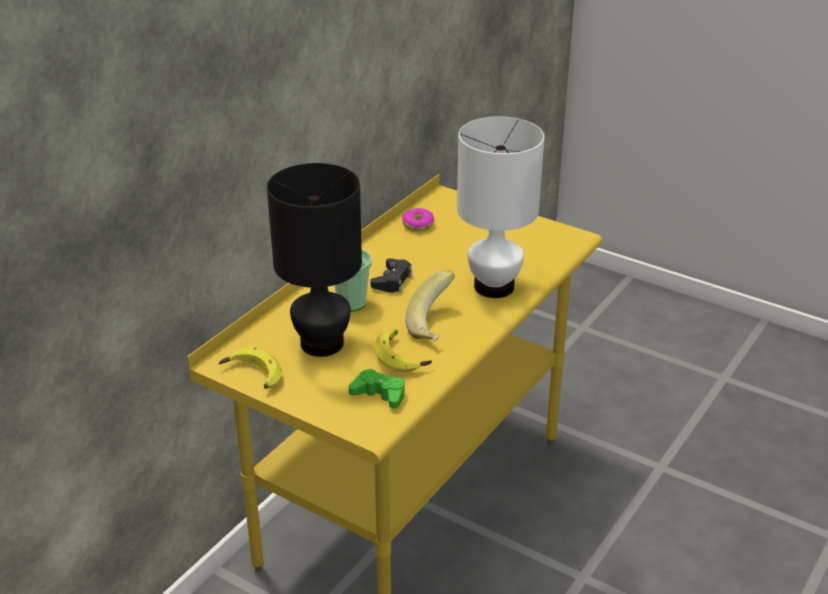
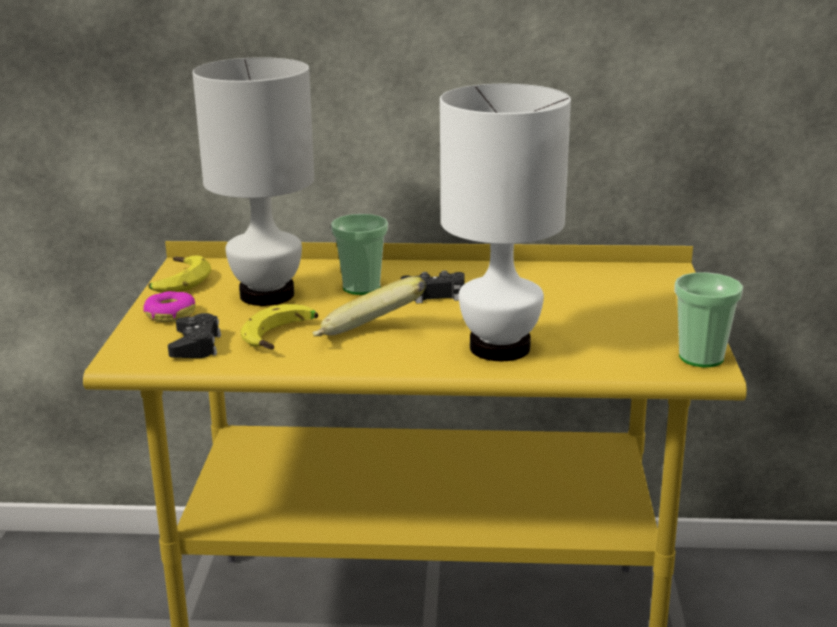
camera: 60 degrees right, 10 degrees down
(321, 343) = (268, 294): black table lamp -> white table lamp
(379, 394) = (196, 345): green game controller -> black game controller
(418, 225) = (577, 275): donut -> donut (170, 314)
(563, 234) = (701, 357): none -> cup

